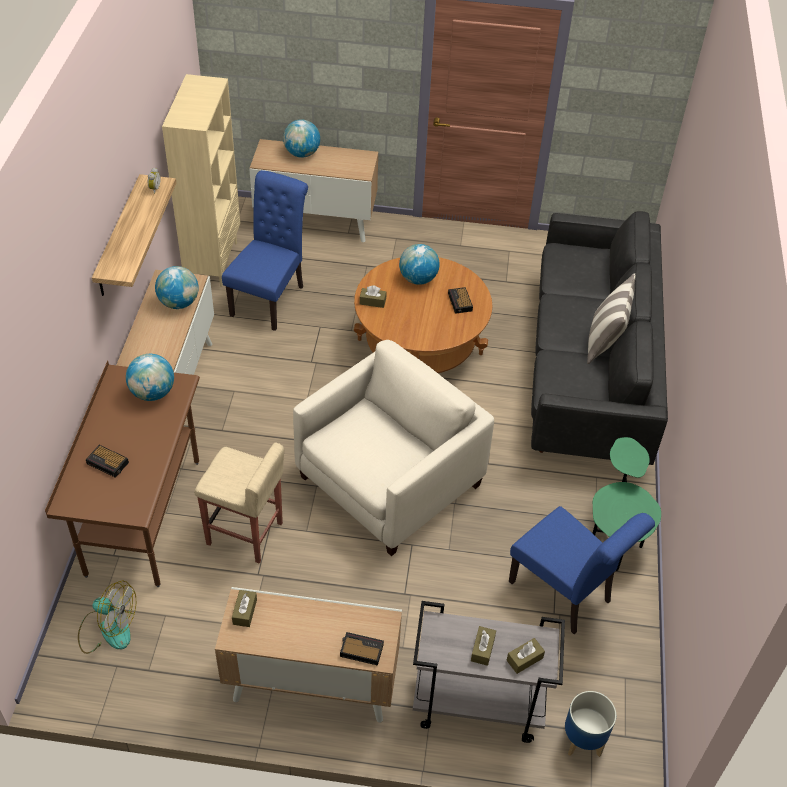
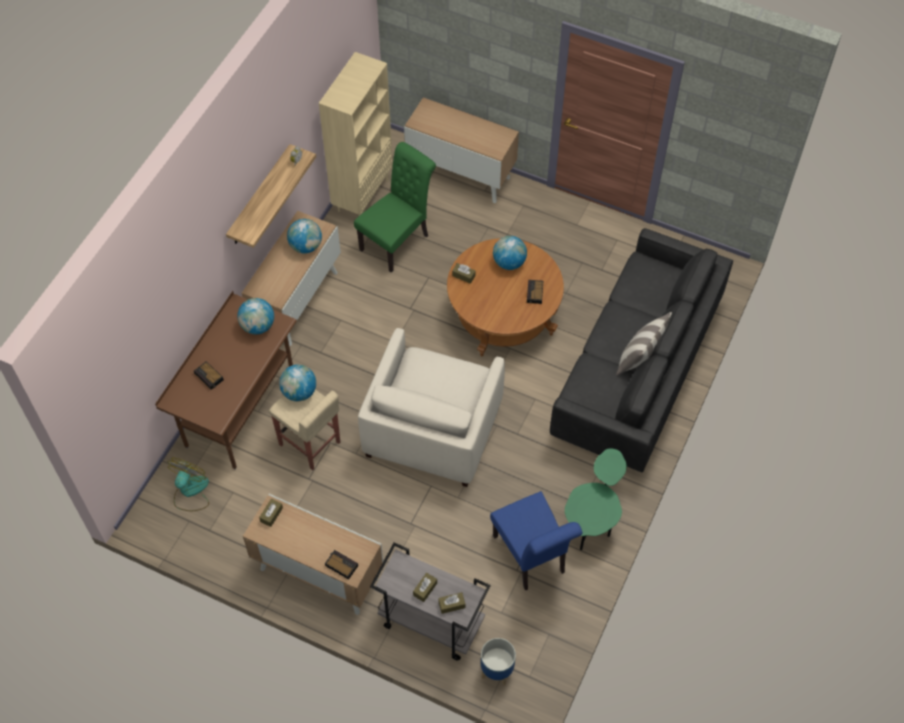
camera: 20 degrees right, 10 degrees up
(108, 629) = (190, 492): fan -> fan turned 105 degrees counterclockwise
(270, 298) = (398, 240): blue chair -> green chair
(302, 153) = (453, 120): globe -> globe (299, 392)
(389, 481) = (433, 429): beige armchair -> beige armchair turned 135 degrees clockwise

